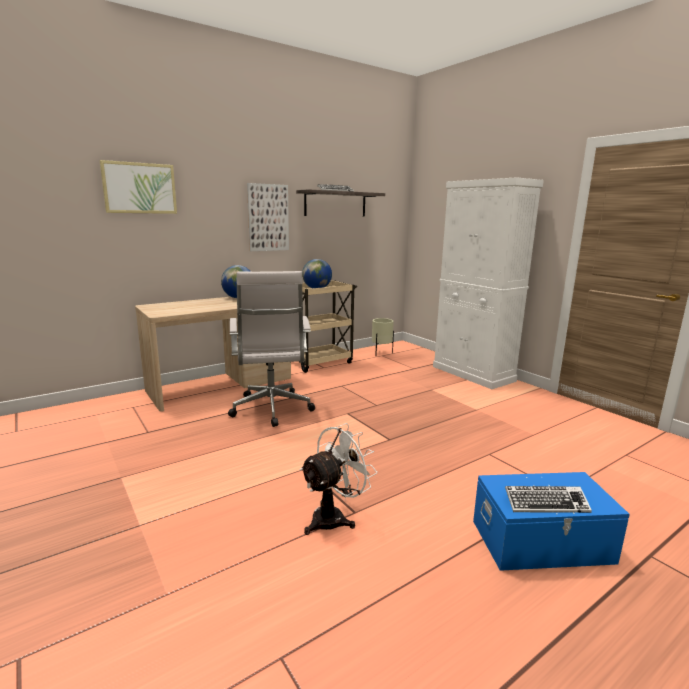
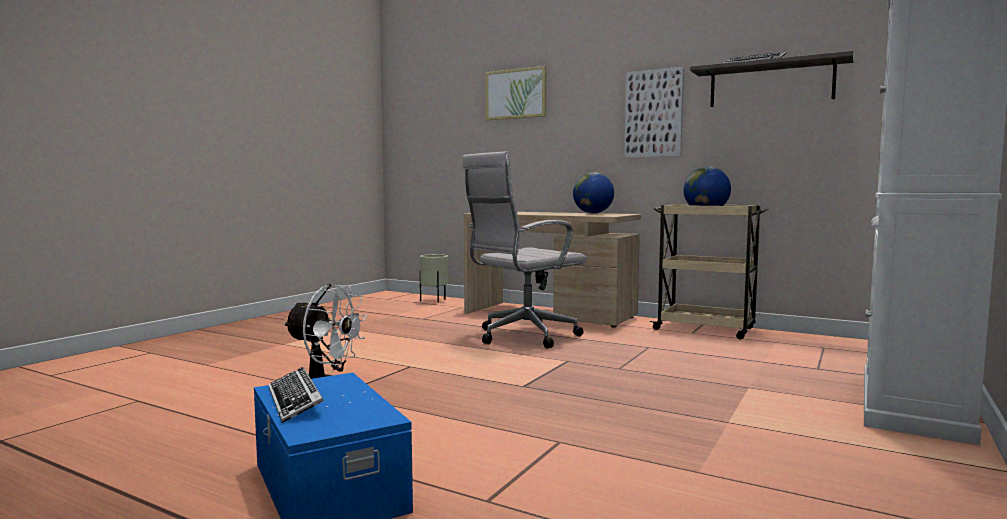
camera: 65 degrees right, 10 degrees down
(381, 353) = (831, 346): beige planter -> beige planter (434, 301)

